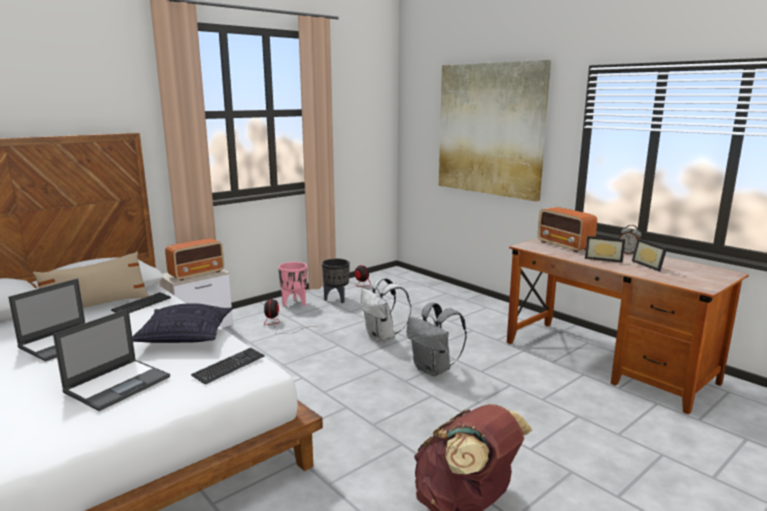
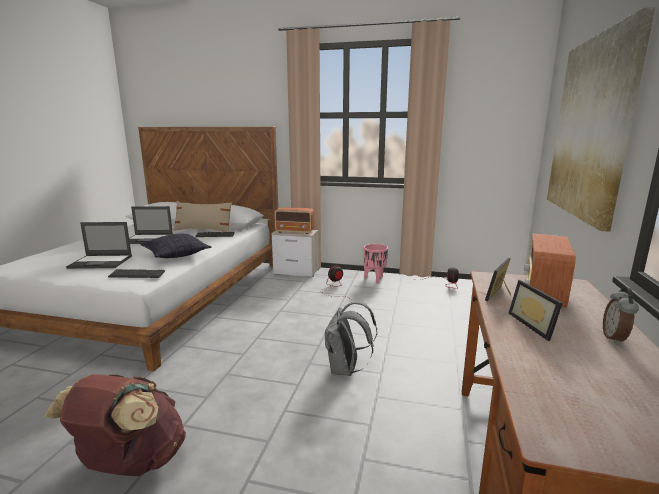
camera: 55 degrees right, 0 degrees up
(336, 299) = (407, 288): black planter -> none
(382, 337) = (372, 327): white backpack -> none
(650, 265) = (584, 365): picture frame -> picture frame (502, 295)

